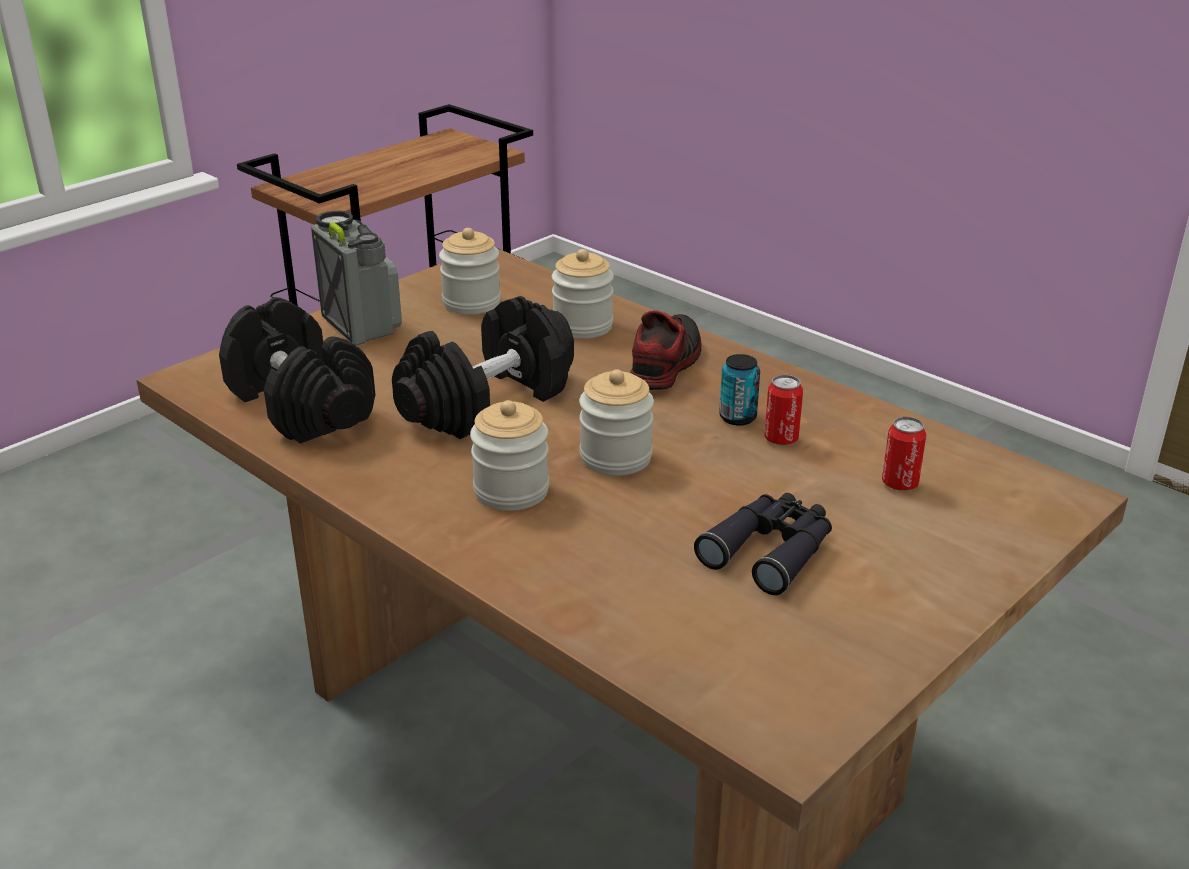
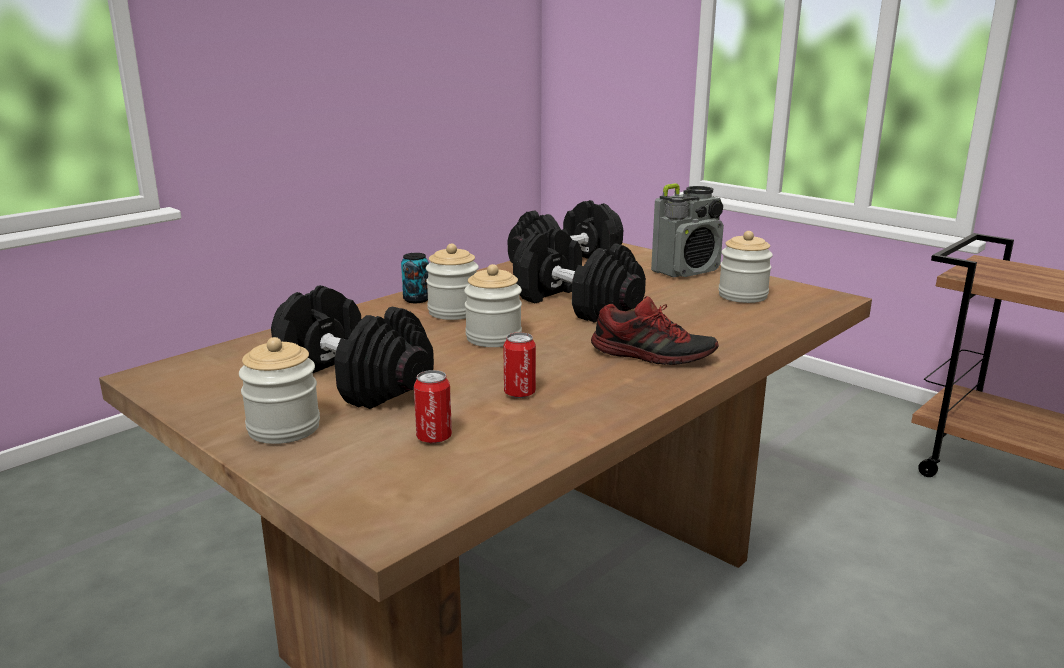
camera: 90 degrees right, 10 degrees down
(582, 326) = (717, 328): jar -> jar (284, 428)
(737, 417) = (558, 378): can -> can (416, 299)
(771, 551) = (351, 381): black binoculars -> black dumbbell

